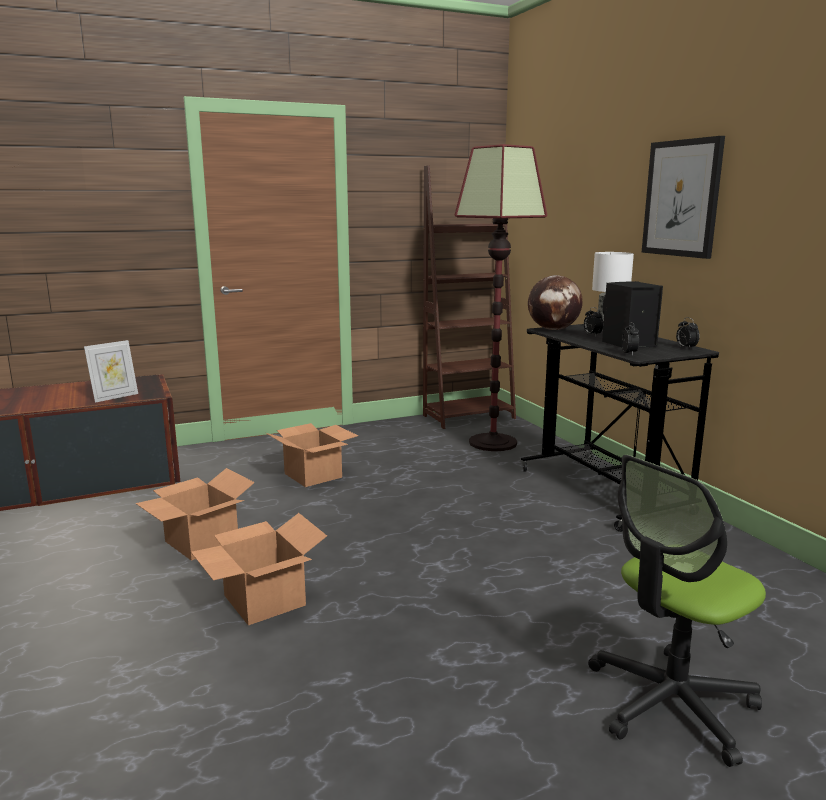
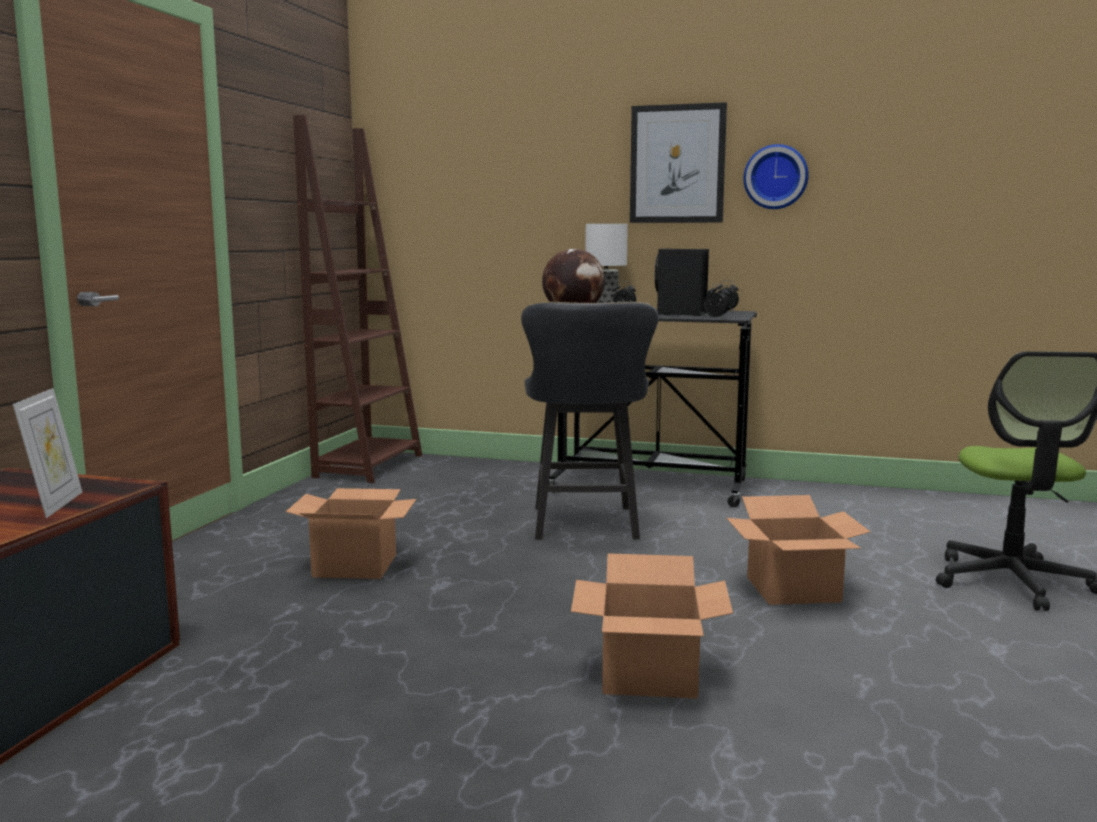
camera: 50 degrees left, 5 degrees down
(203, 542) = (426, 672): cardboard box -> cardboard box (794, 589)
(474, 502) = (585, 528): none -> grey stool
(493, 442) = (460, 480): floor lamp -> none
(759, 214) = (775, 177): none -> wall clock

